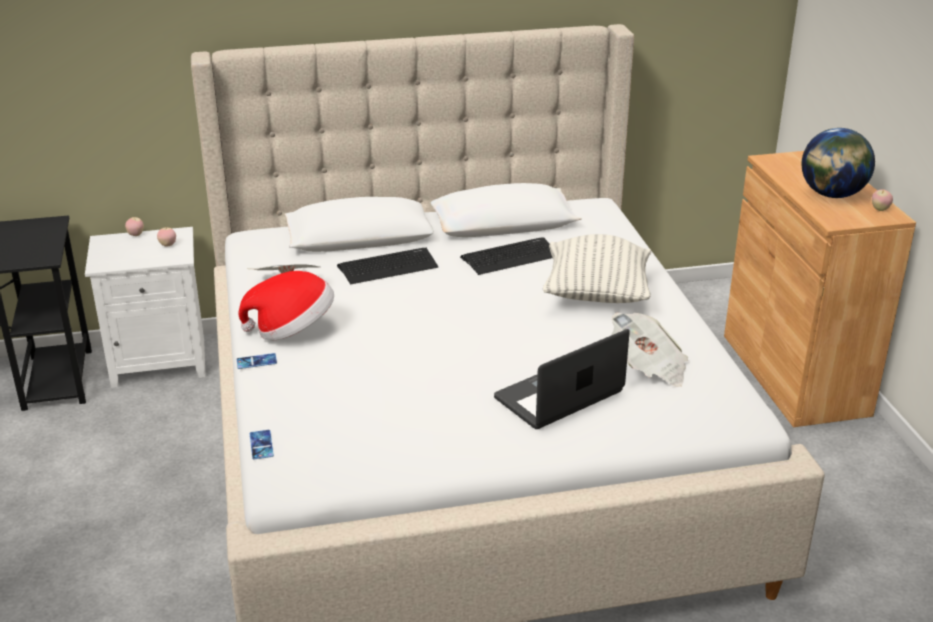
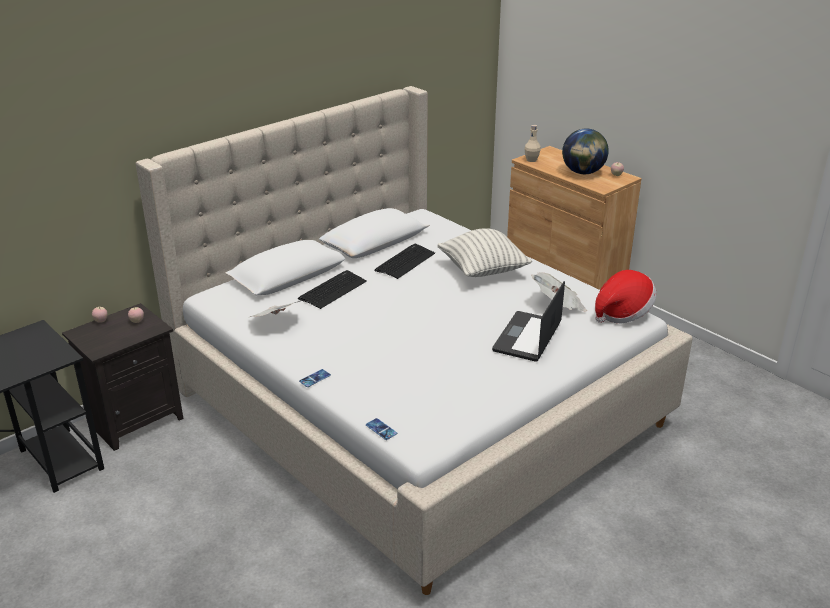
camera: 30 degrees left, 0 degrees up
(160, 361) = (136, 419): white nightstand -> black nightstand
(292, 330) = (315, 350): hat -> hat (622, 313)
(775, 162) = (531, 160): none -> beige bottle

